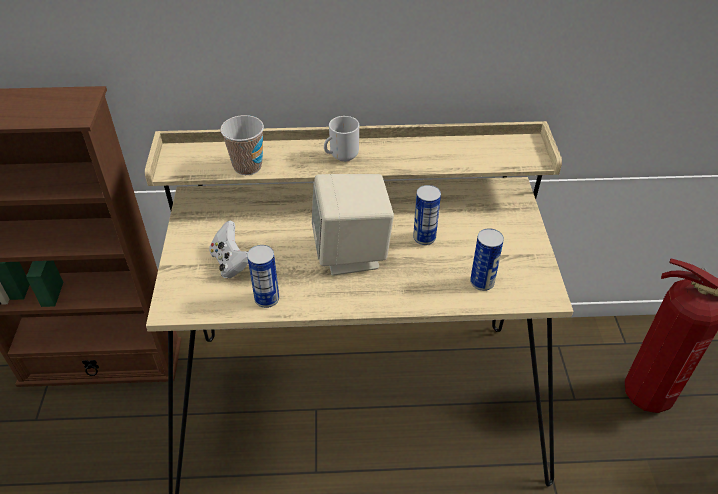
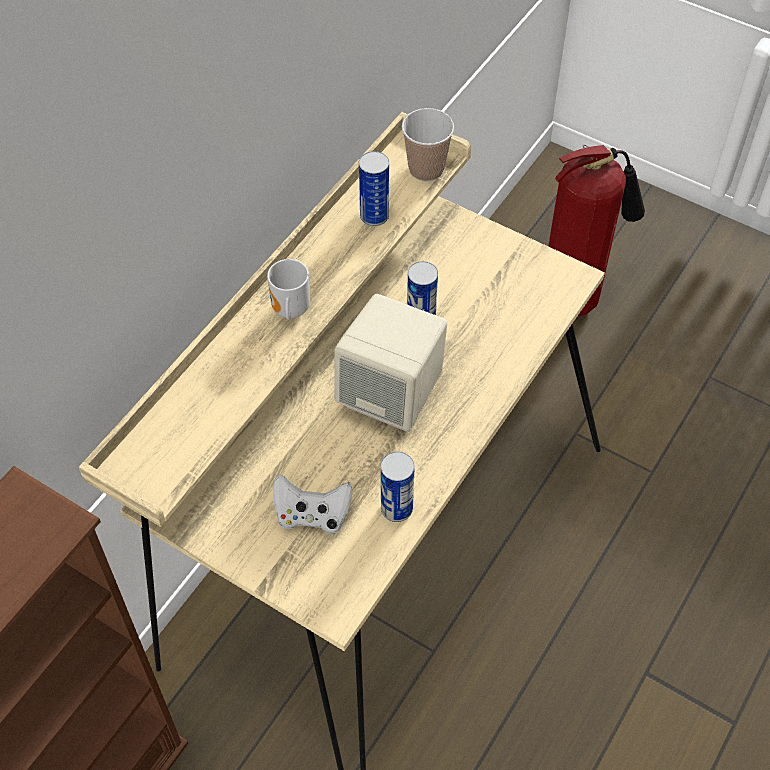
camera: 55 degrees left, 10 degrees up
(247, 167) = (226, 407): cup -> cup (426, 169)
(482, 282) = (519, 314): can -> can (374, 216)

